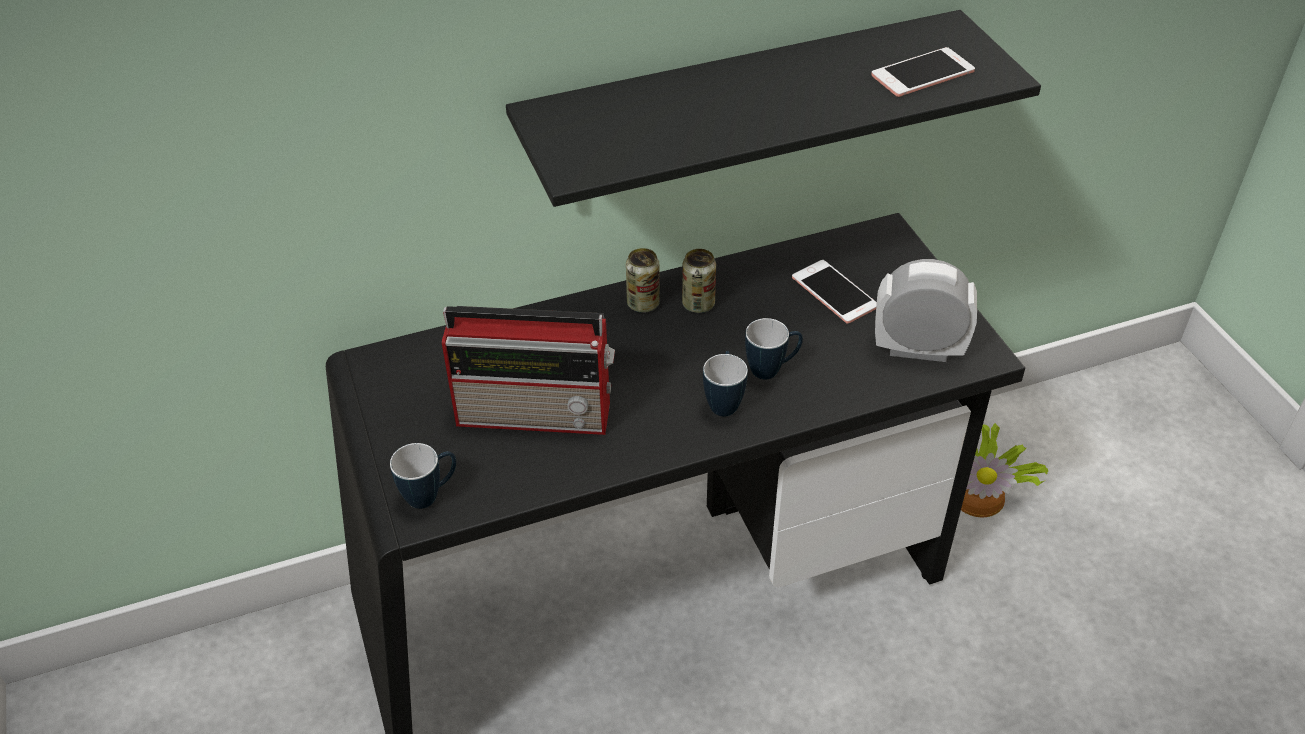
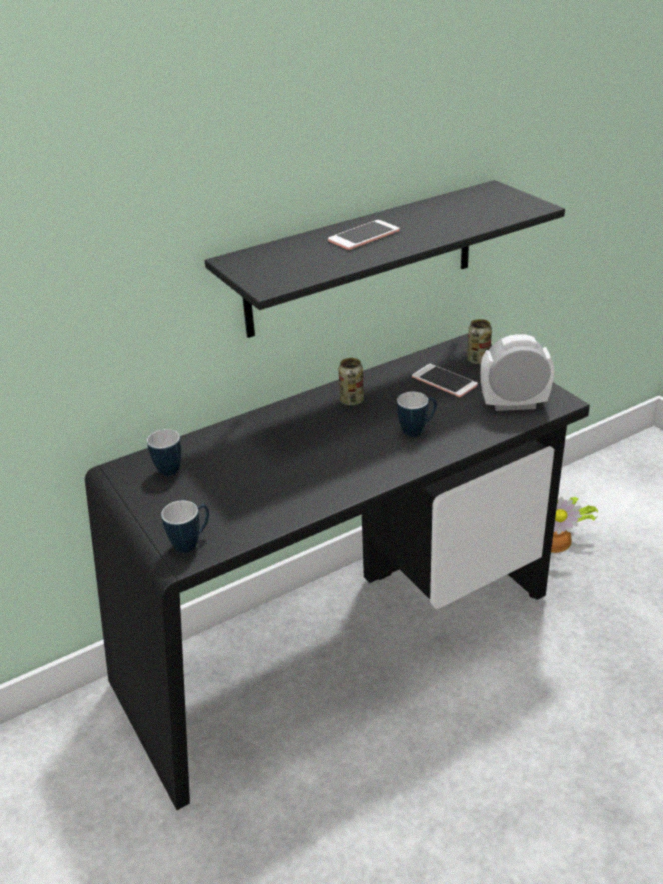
camera: 10 degrees left, 10 degrees down
(538, 412) = (257, 480): radio -> none
(643, 304) = (312, 406): can -> can (478, 360)
(724, 401) = (390, 454): mug -> mug (169, 467)
(922, 73) = (485, 211): phone -> phone (364, 236)

